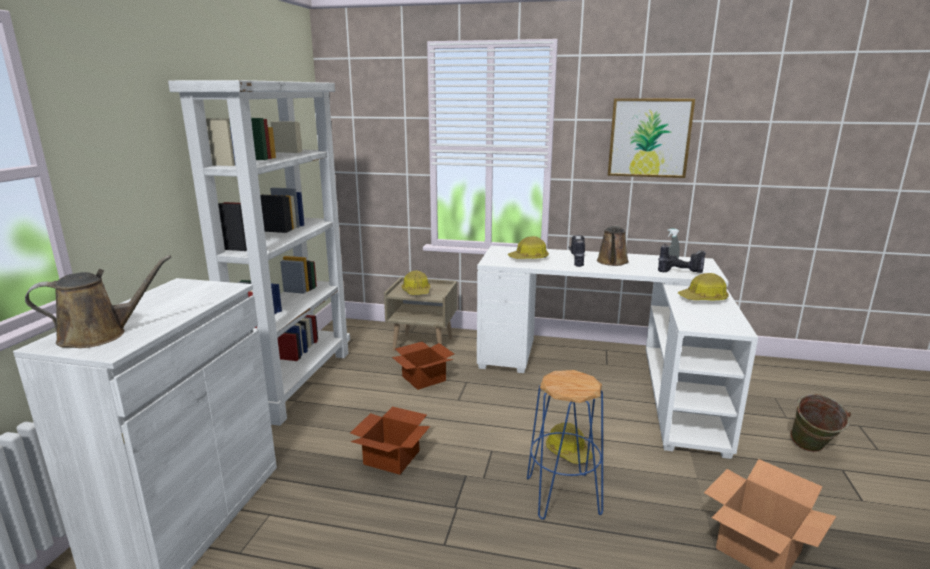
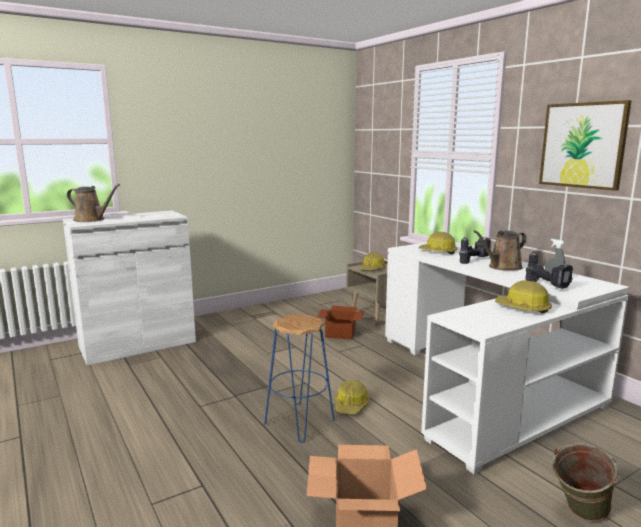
camera: 45 degrees right, 5 degrees down
(295, 382) = (270, 310): white bookcase -> none
(393, 457) = (250, 361): cardboard box -> none

